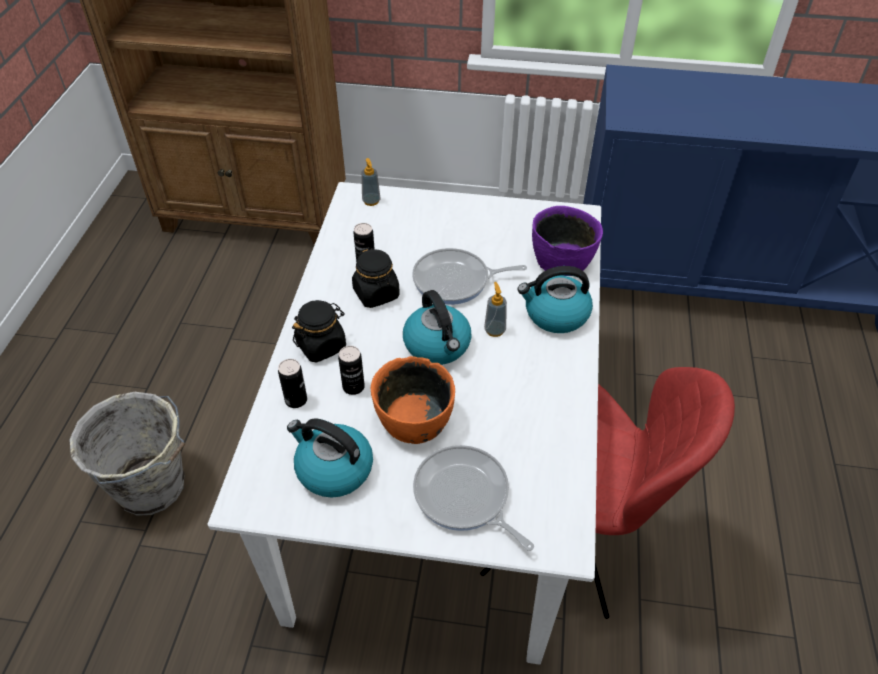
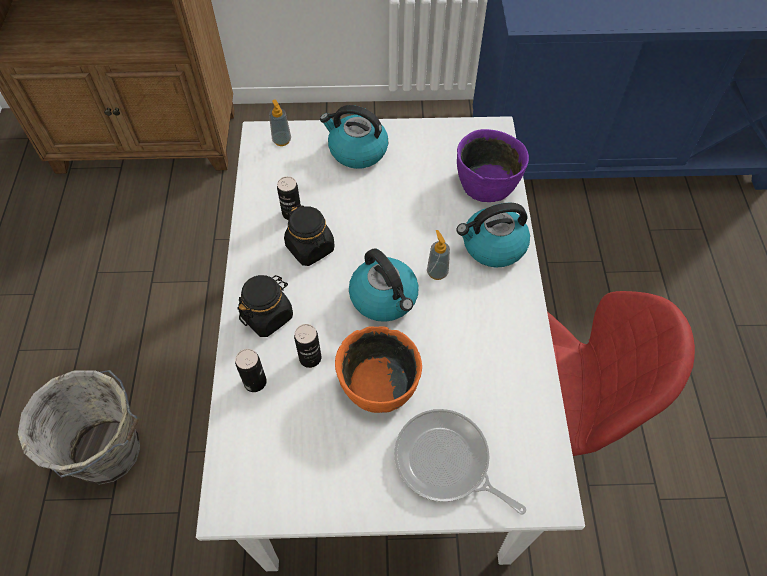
camera: 10 degrees left, 10 degrees up
(333, 469) = (310, 454): kettle -> kettle (357, 151)
(455, 281) = (387, 222): frying pan -> none

